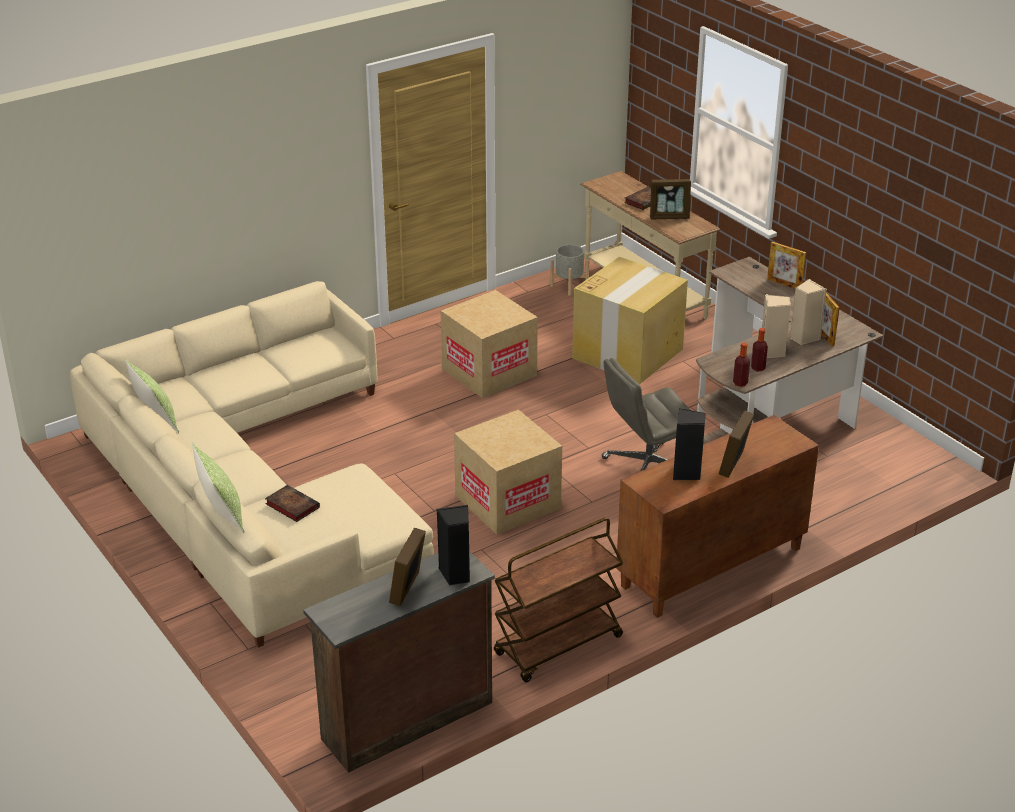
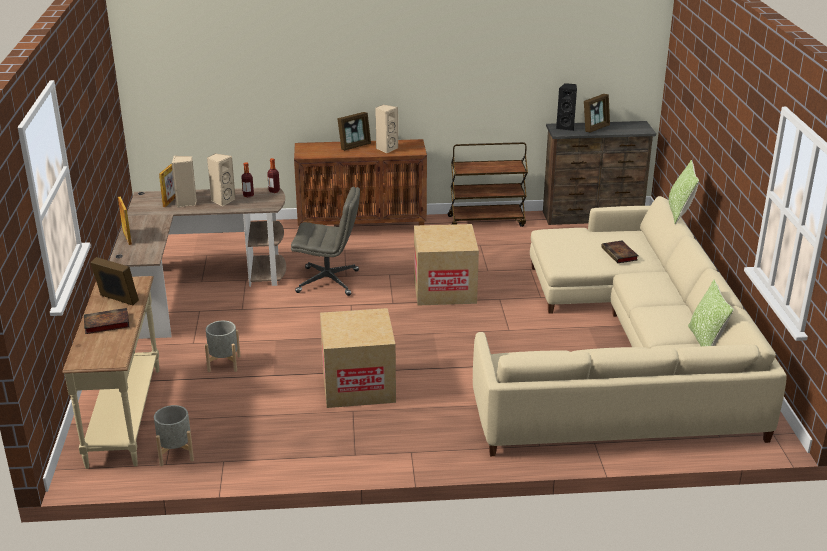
camera: 150 degrees left, 5 degrees down
(628, 353) = (224, 364): cardboard box -> grey planter
(686, 473) = (386, 149): black speaker -> beige speaker

